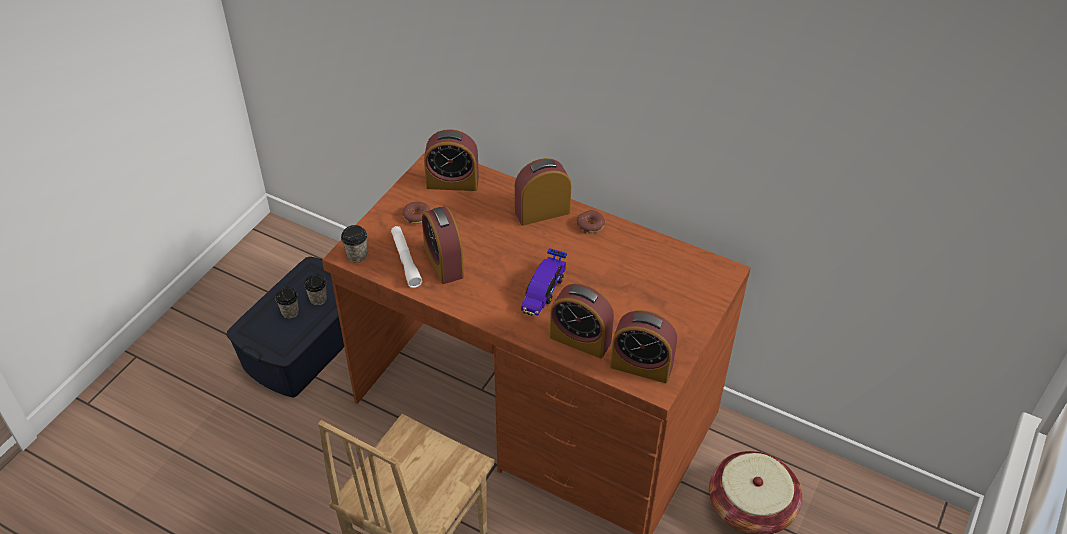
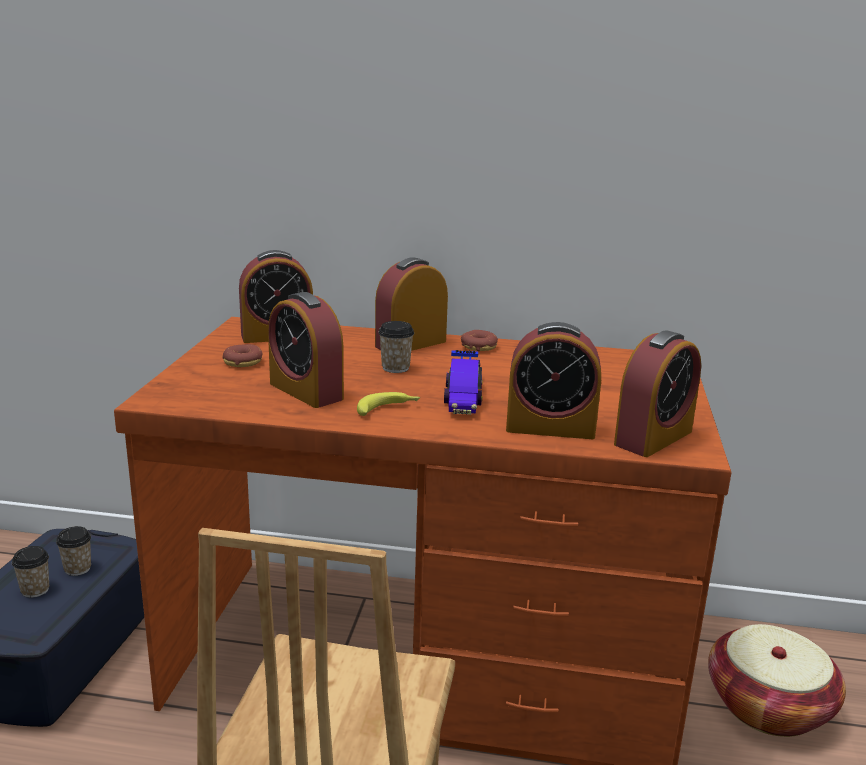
camera: 20 degrees left, 25 degrees down
(357, 255) = (170, 400): cup -> cup (395, 368)
(406, 260) = (248, 396): white flashlight -> none
(487, 295) = (388, 409): none -> banana
(641, 366) = (653, 438): alarm clock -> alarm clock turned 45 degrees counterclockwise

